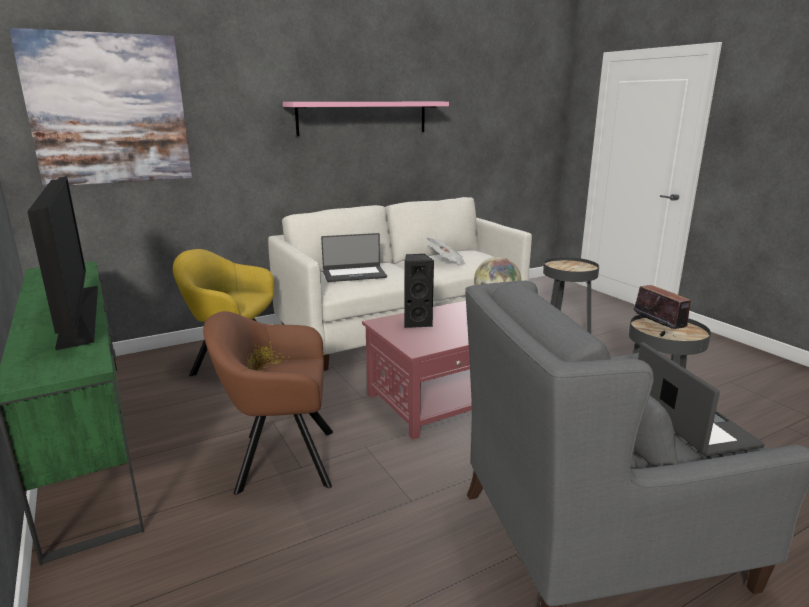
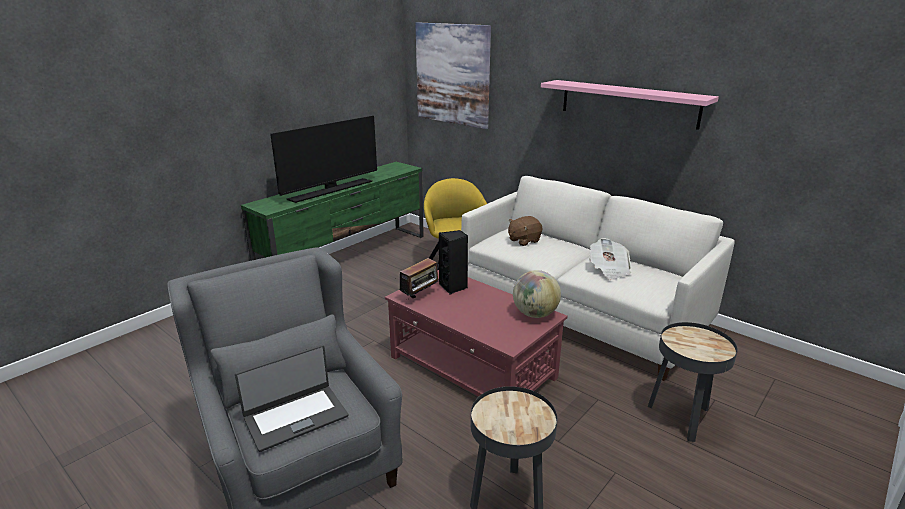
camera: 70 degrees right, 5 degrees up
(279, 460) = (348, 315): brown armchair -> none
(354, 274) = (523, 240): laptop -> brown plush toy
(657, 332) = (501, 409): radio -> radio (420, 296)

